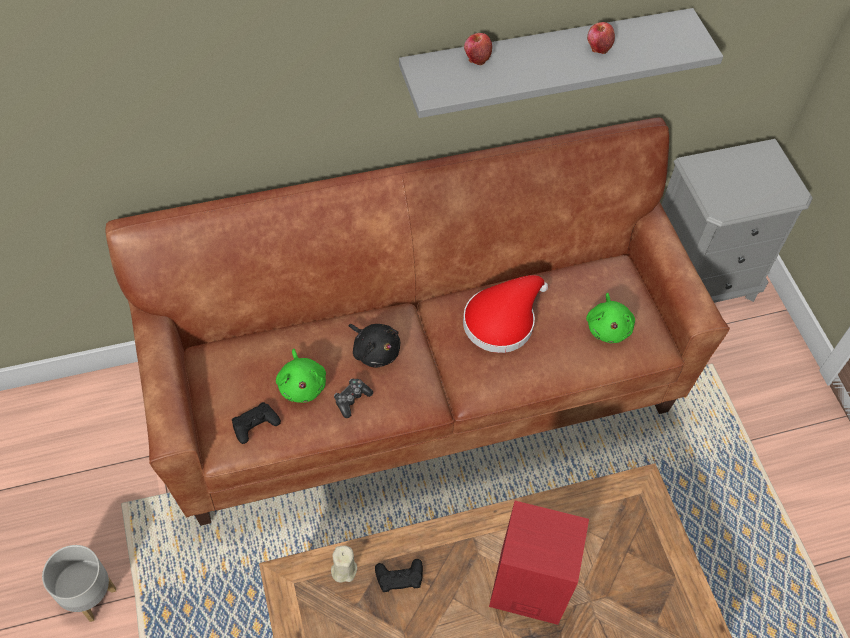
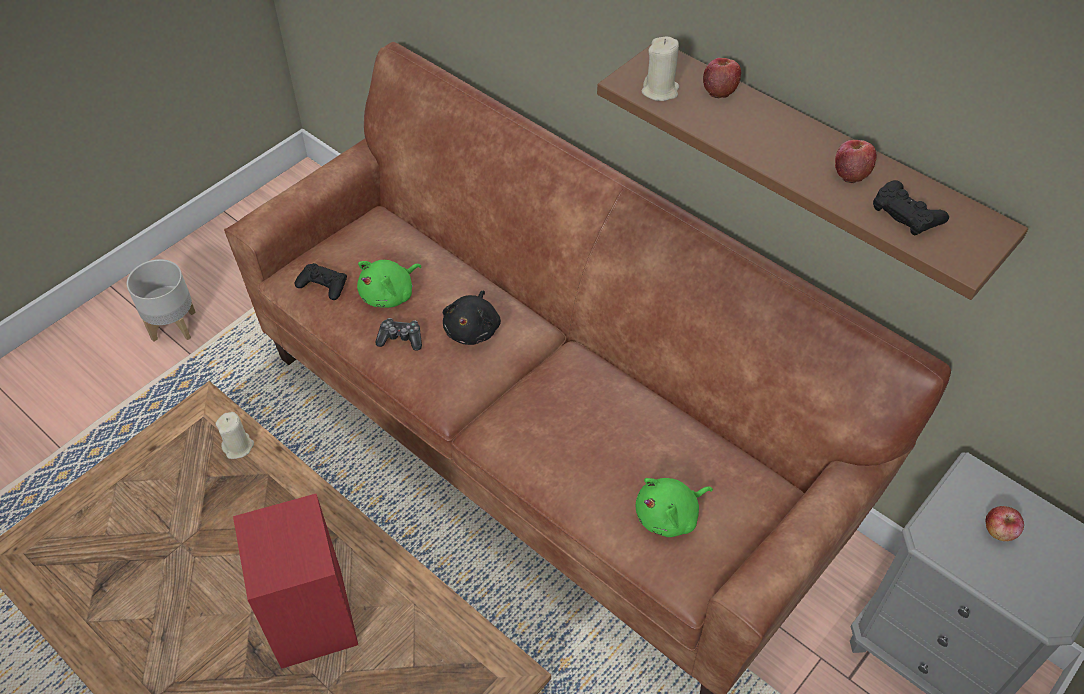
camera: 60 degrees right, 5 degrees down
(399, 577) = (256, 495): black game controller -> black game controller (907, 213)
(454, 85) = (660, 91): none -> beige candle
(502, 320) = (595, 412): red hat -> none
(545, 59) = (817, 164): grey shelf -> brown shelf
(735, 179) = (999, 531): none -> apple

